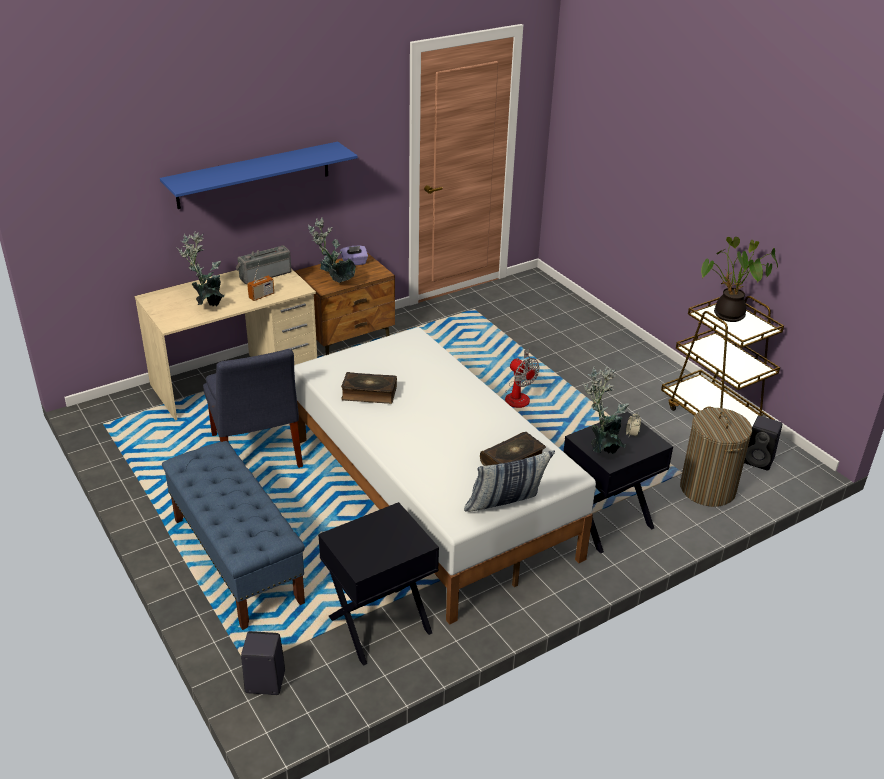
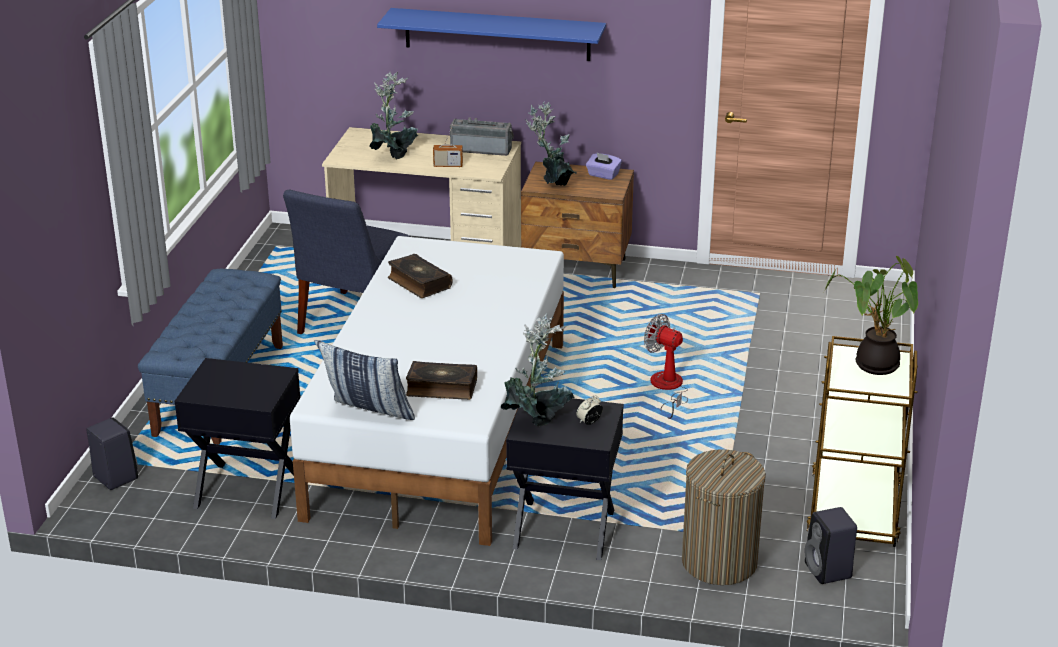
camera: 45 degrees right, 5 degrees down
(519, 395) = (667, 389): fan -> fan turned 120 degrees clockwise

